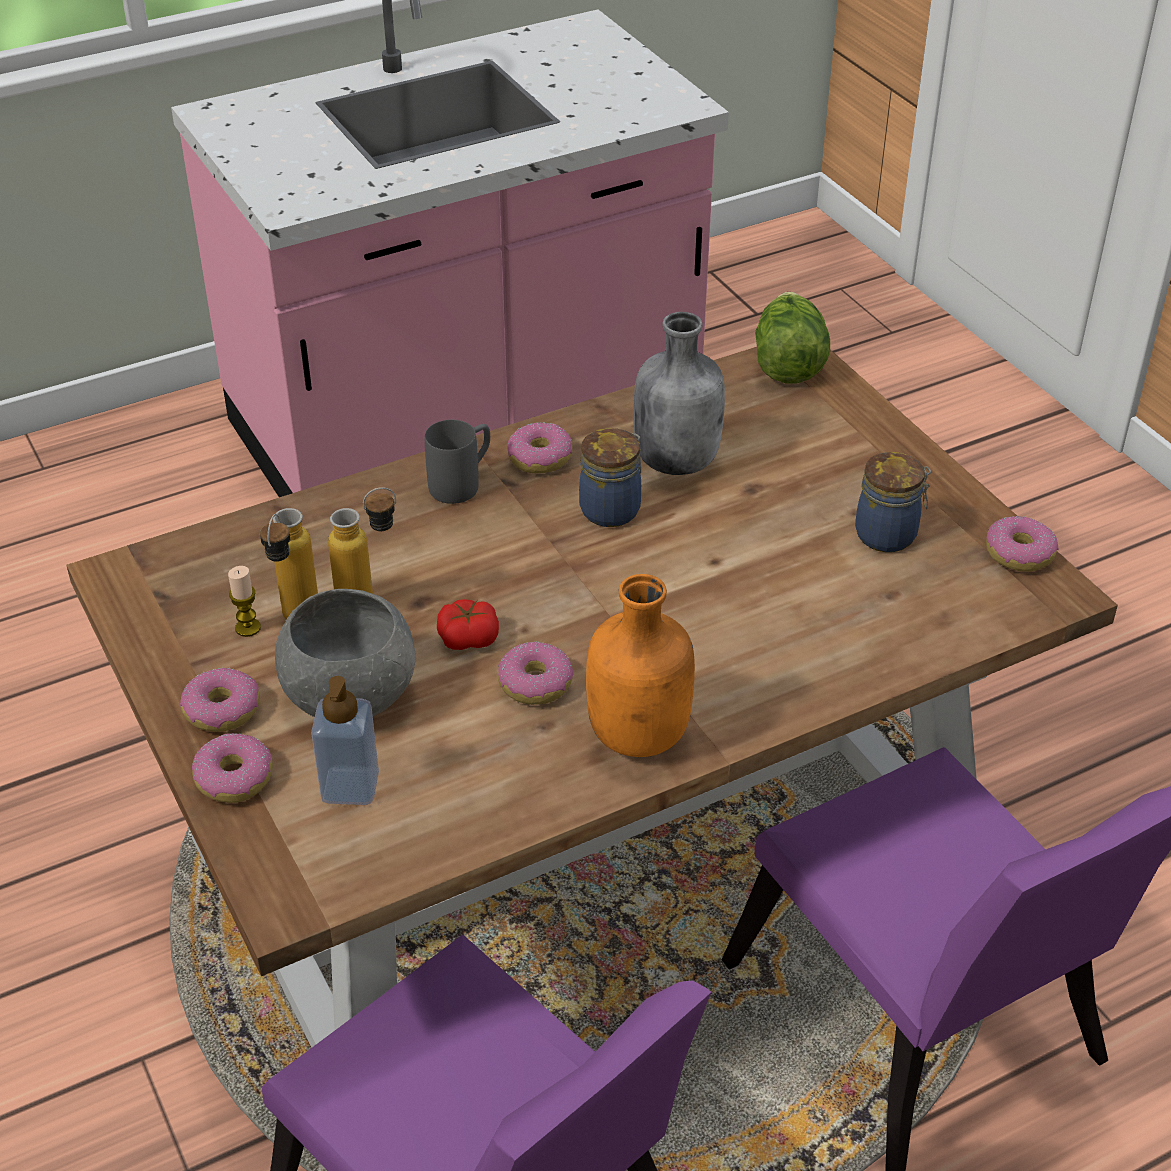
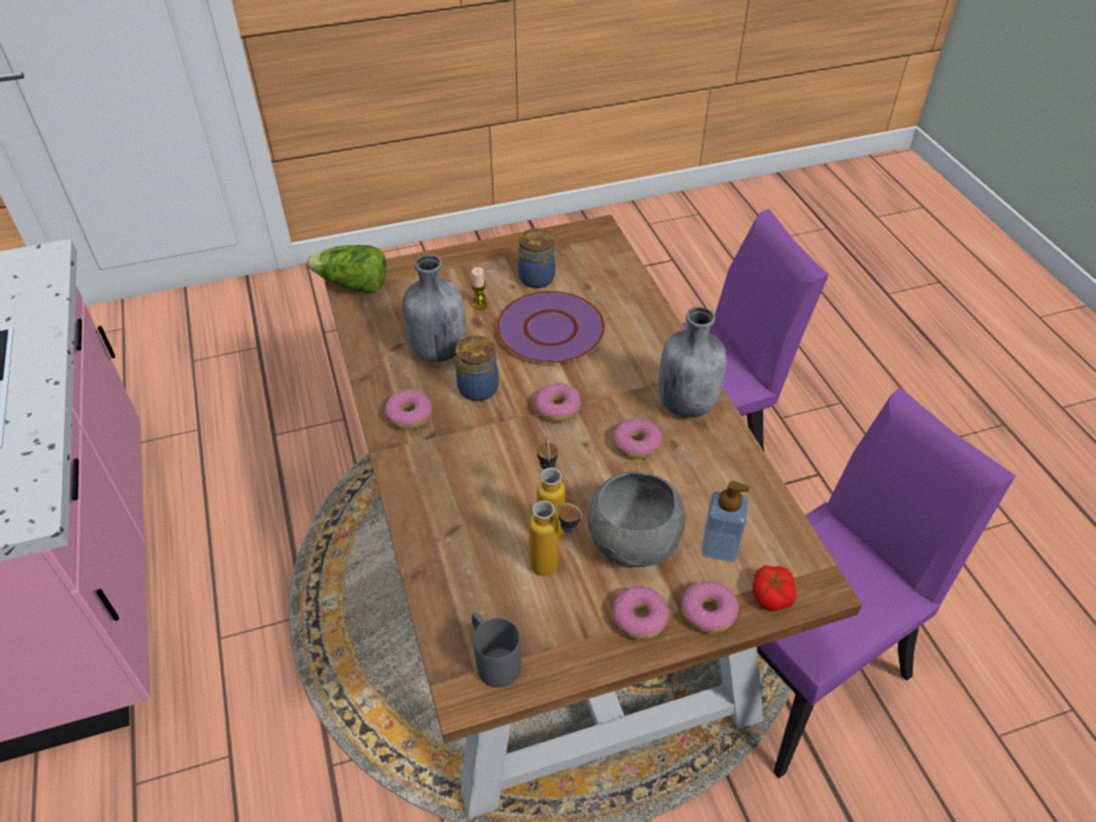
camera: 80 degrees left, 5 degrees up
(248, 628) = (553, 599): candle -> candle (479, 304)
(462, 483) = (423, 460): grey mug -> grey mug (492, 659)
(468, 637) = (588, 473): tomato -> tomato (771, 595)
(641, 735) = (687, 403): orange bottle -> grey bottle
(764, 566) = (551, 330): none -> purple plate
(1019, 554) = (565, 235): donut -> donut (557, 408)

